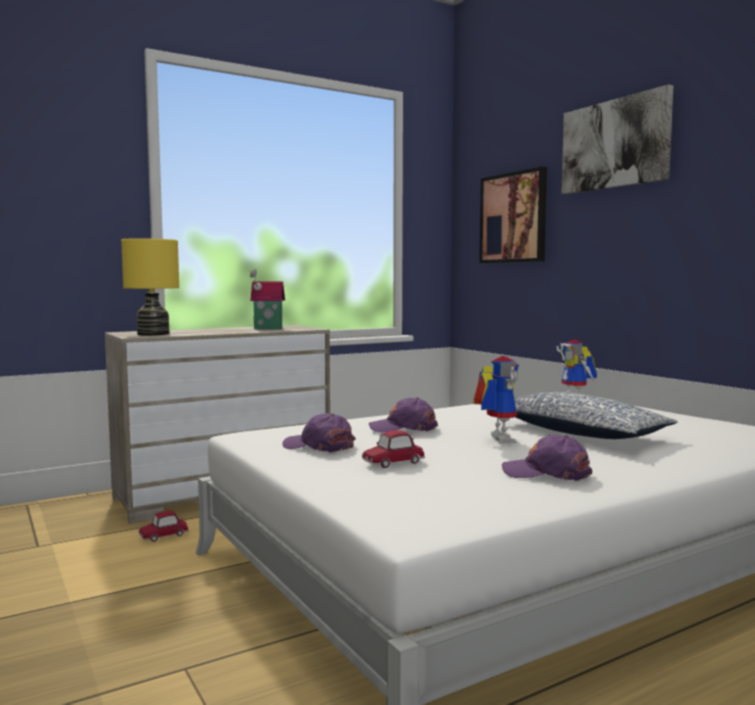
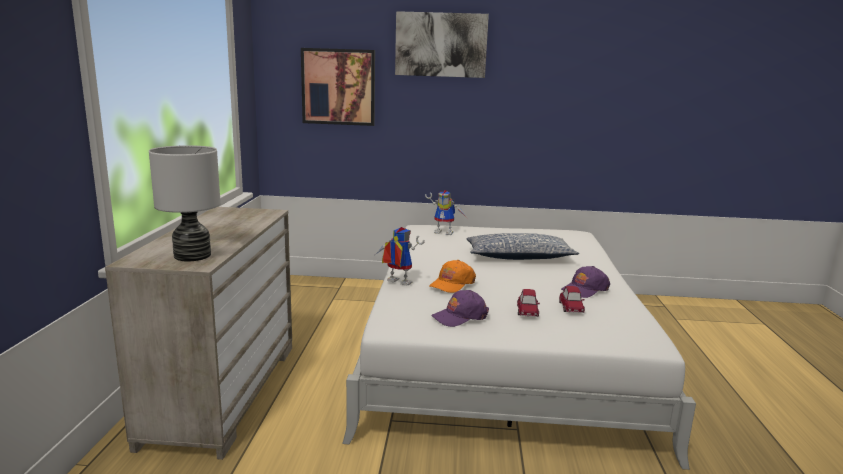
camera: 55 degrees left, 10 degrees up
(153, 334) = (192, 256): yellow table lamp -> grey table lamp
(164, 535) = (281, 448): toy car -> toy car (571, 307)
(267, 329) = (236, 220): toy house -> none
(403, 428) = (452, 284): purple cap -> orange cap
(496, 439) = (511, 275): toy robot -> toy robot (395, 283)

